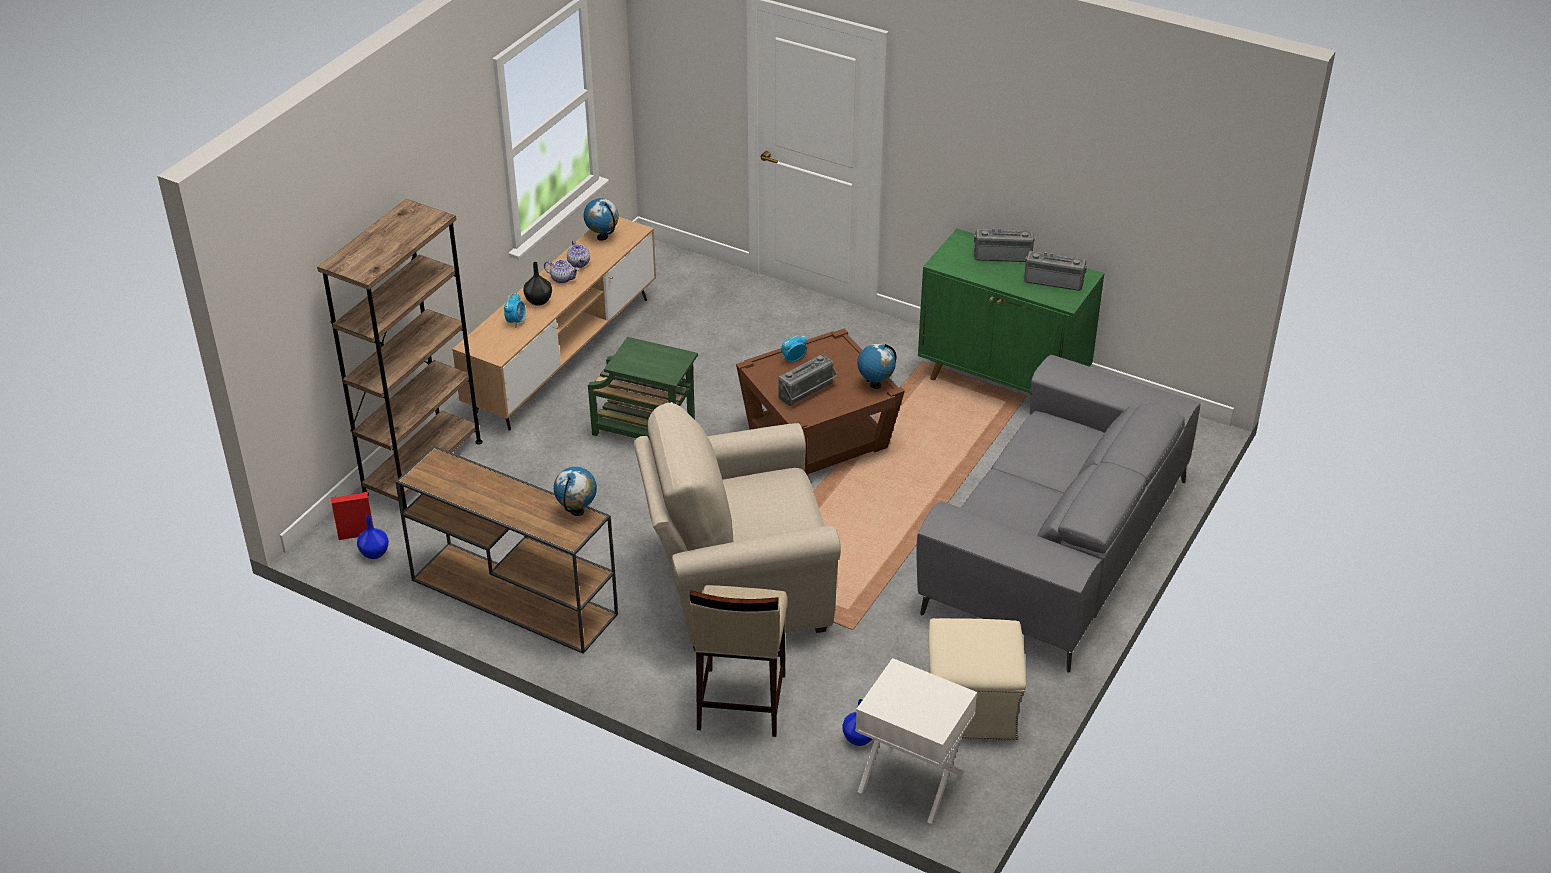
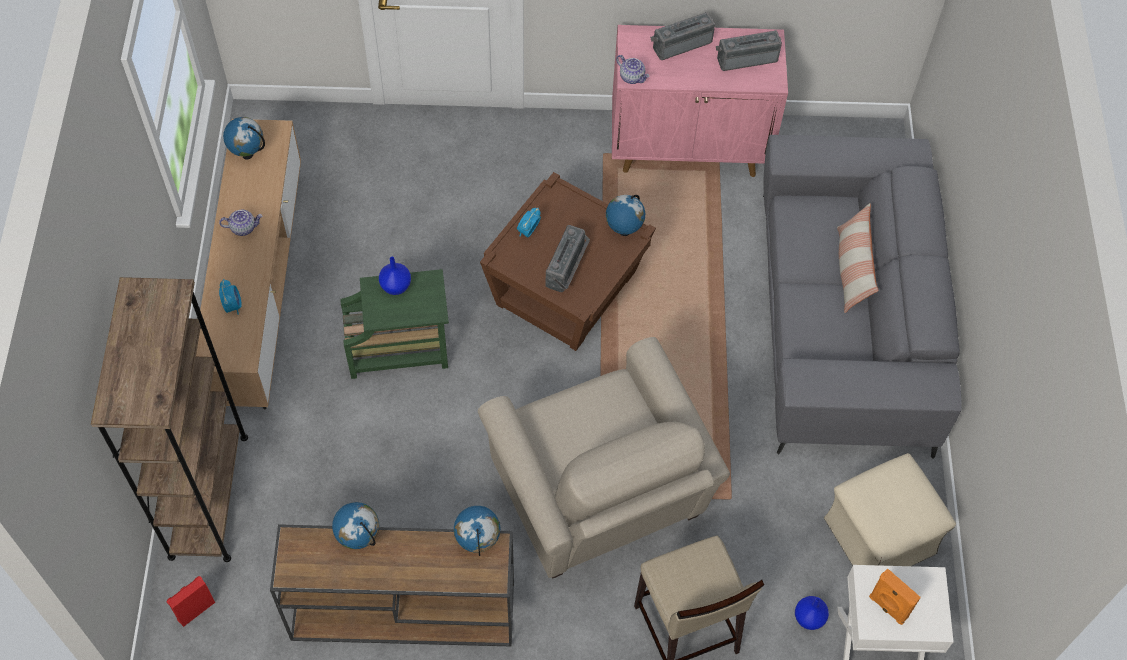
camera: 30 degrees left, 20 degrees up
(375, 553) = (231, 625): blue vase -> blue vase (396, 286)
(487, 476) = (359, 538): none -> globe
(539, 300) = (238, 267): black vase -> none
(579, 263) = (247, 200): teapot -> teapot (632, 77)
(736, 586) = (600, 499): beige armchair -> beige armchair turned 75 degrees counterclockwise
(899, 698) = (887, 608): none -> orange speaker
(1004, 382) = (689, 148): green cabinet -> pink cabinet
(1065, 479) = (852, 269): none -> pillow

